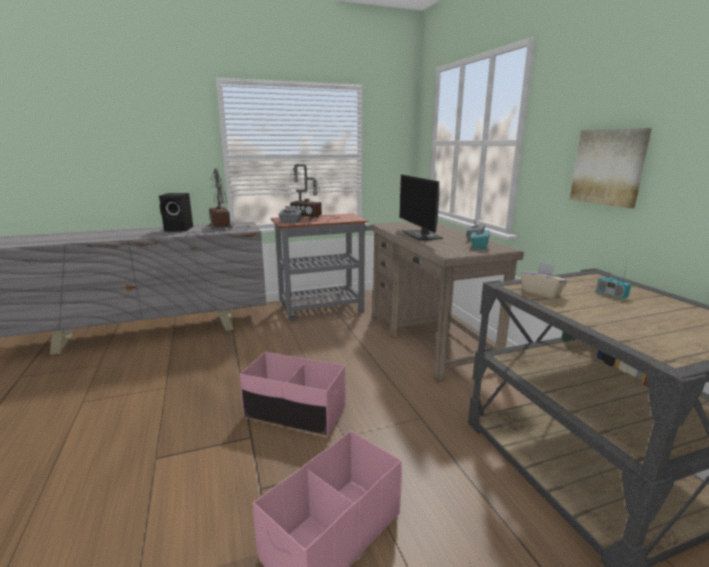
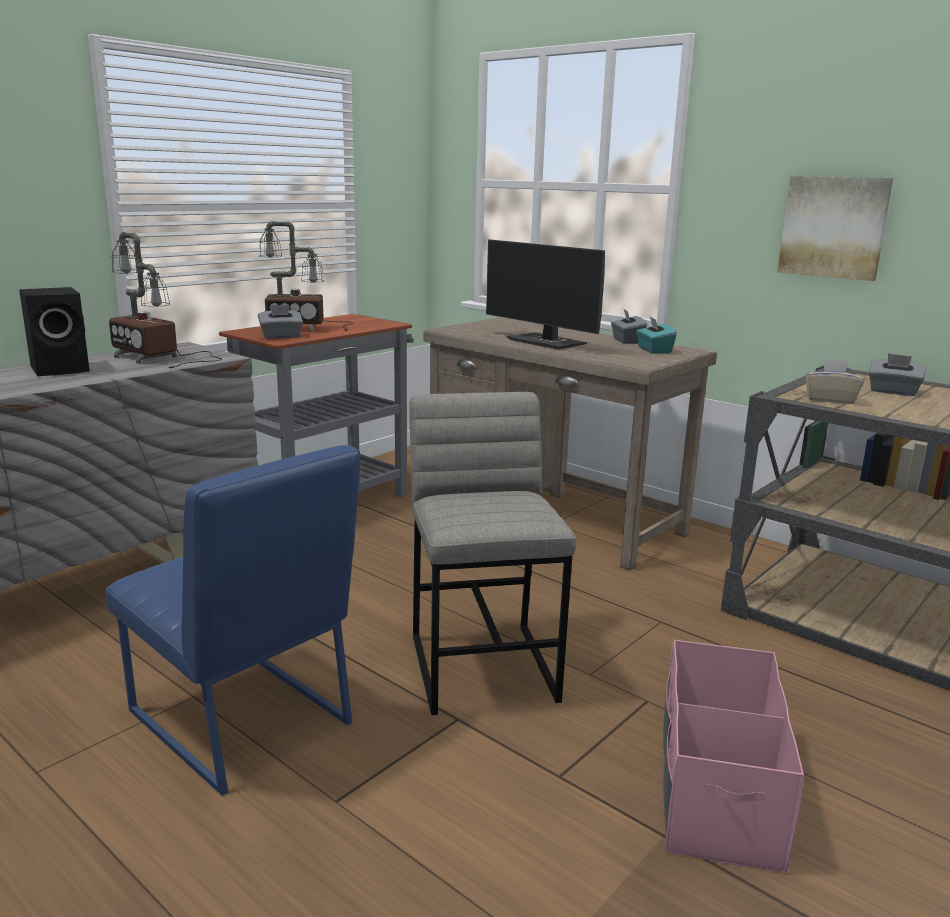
camera: 30 degrees left, 0 degrees up
(168, 405) = (242, 720): none -> blue chair
(295, 412) = (481, 665): pink storage box -> grey chair
(611, 294) = (893, 391): radio -> grey tissue box

